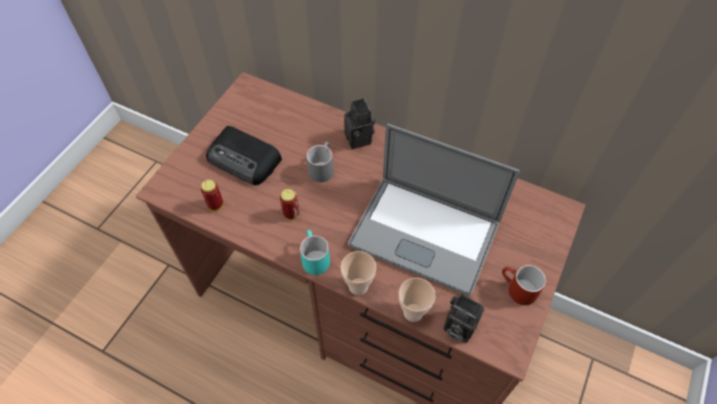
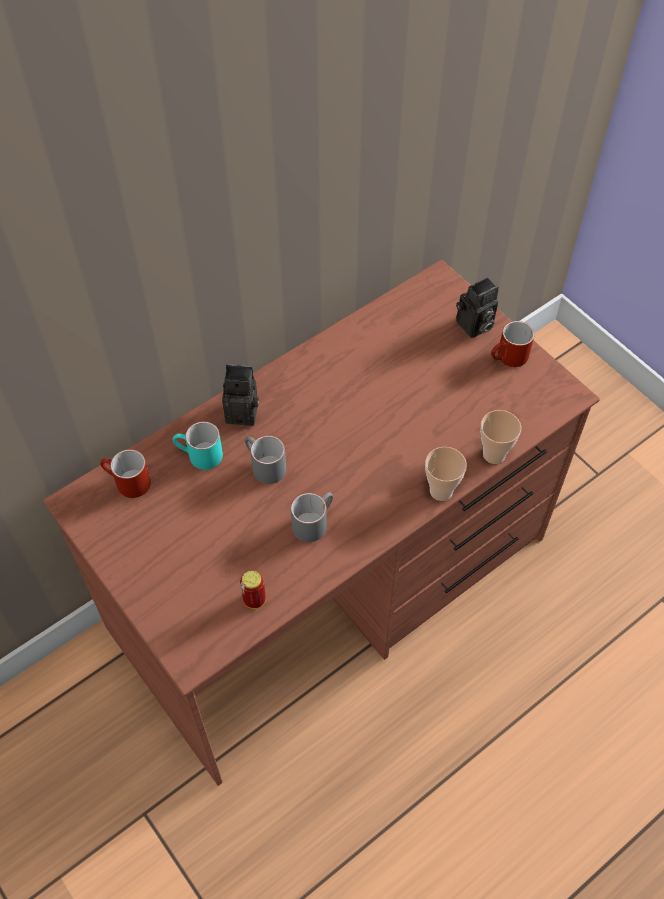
camera: 65 degrees left, 0 degrees up
(245, 159) = (201, 545): radio -> none
(273, 104) = (127, 483): none -> red mug
(291, 214) = (313, 522): can -> grey mug
(313, 257) = (384, 520): turquoise mug -> turquoise mug (199, 456)
(424, 234) = (407, 405): laptop -> none
(457, 327) = (526, 424): camera -> camera (474, 326)

